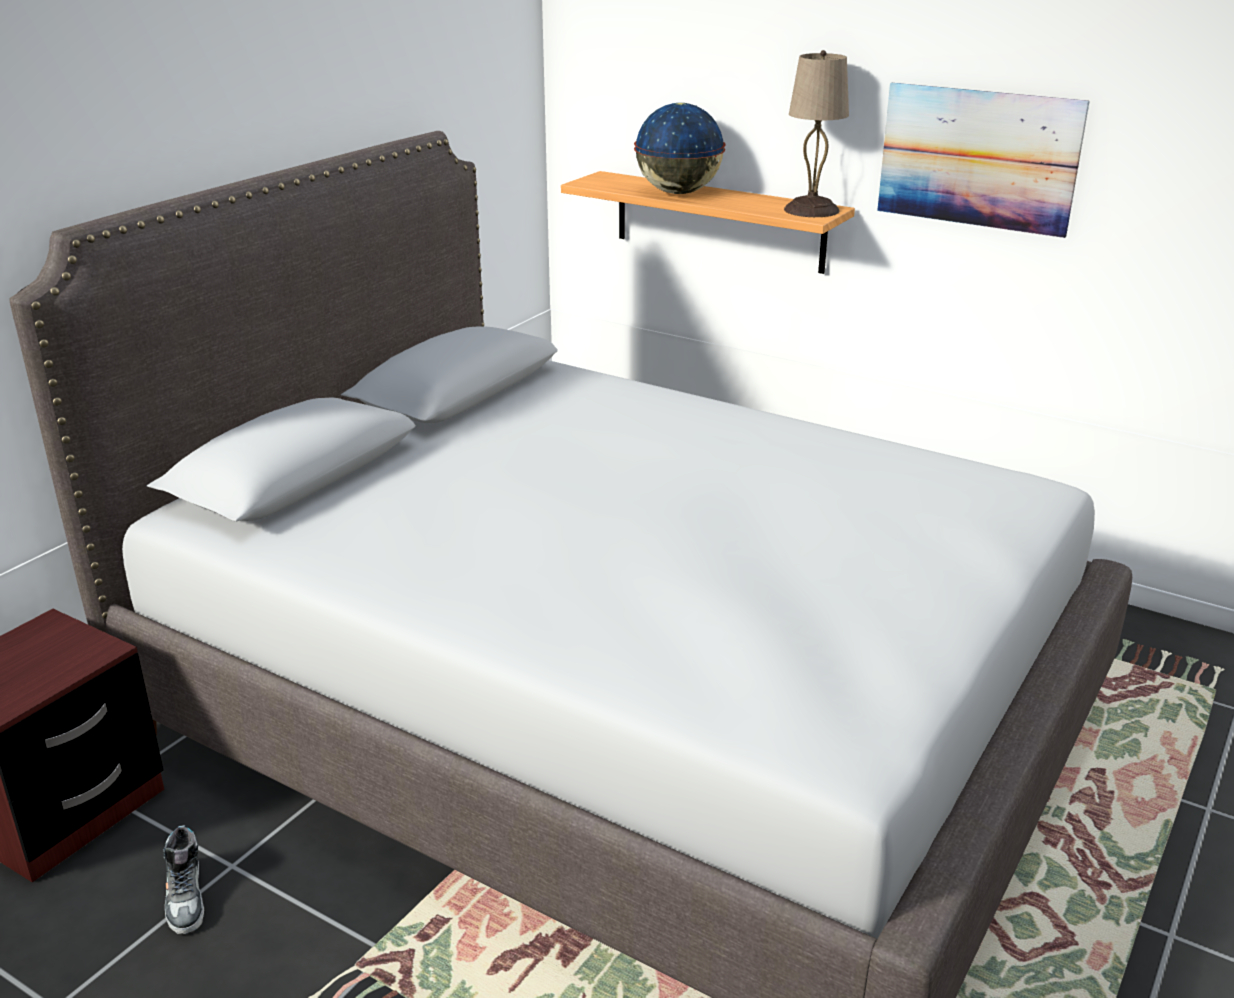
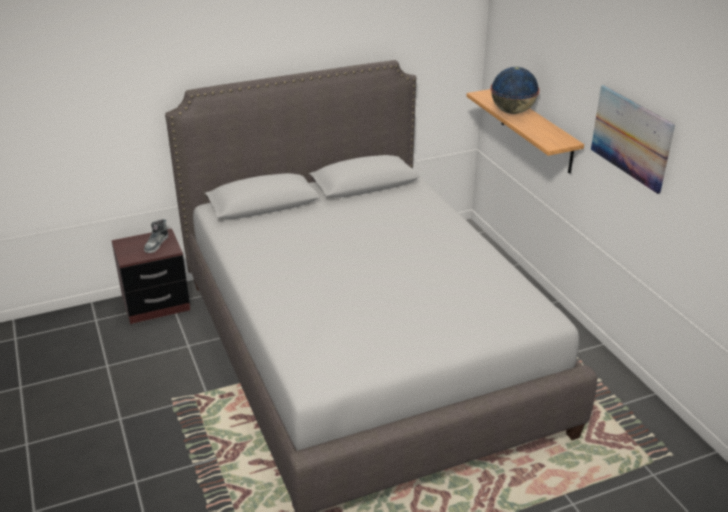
camera: 35 degrees right, 5 degrees up
(186, 898) = (166, 349): shoe -> shoe (156, 244)
(810, 210) = (558, 140): beige table lamp -> none

